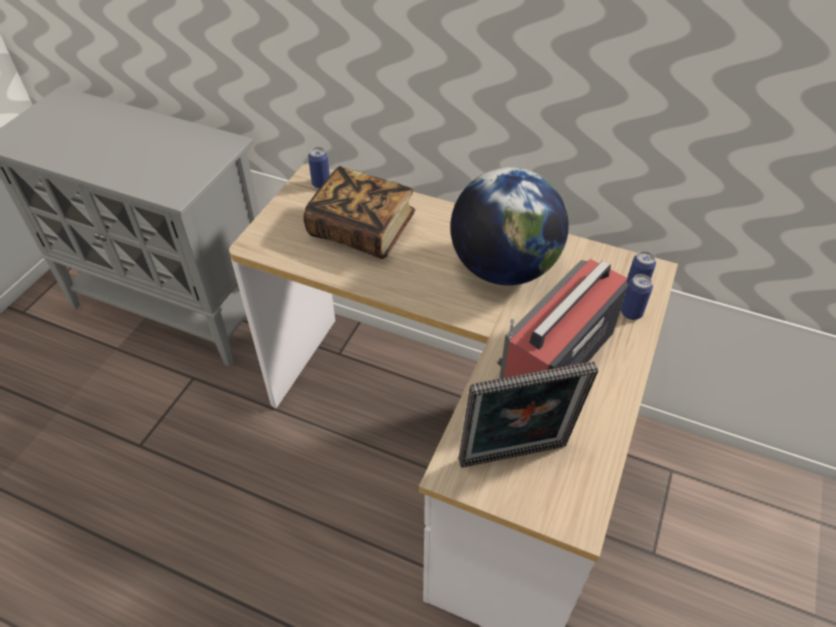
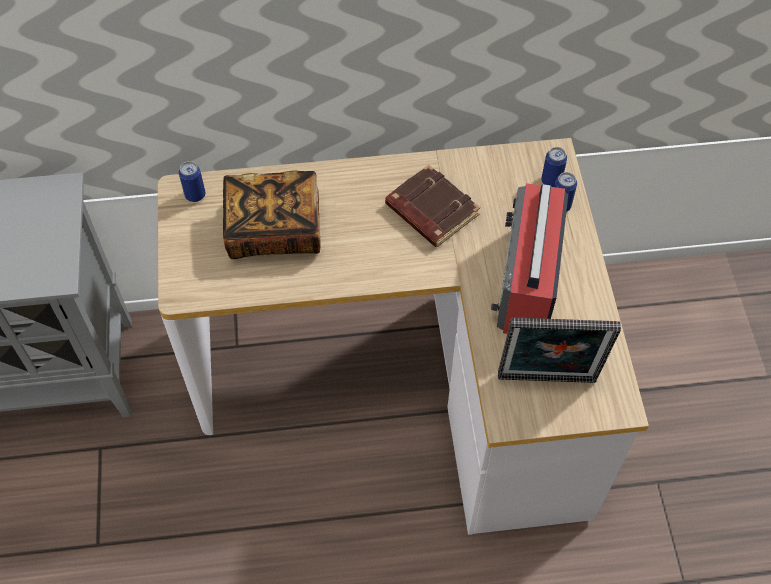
camera: 30 degrees left, 10 degrees up
(503, 268) = (430, 210): globe -> brown book
(514, 459) = (546, 383): picture frame -> picture frame turned 45 degrees clockwise

